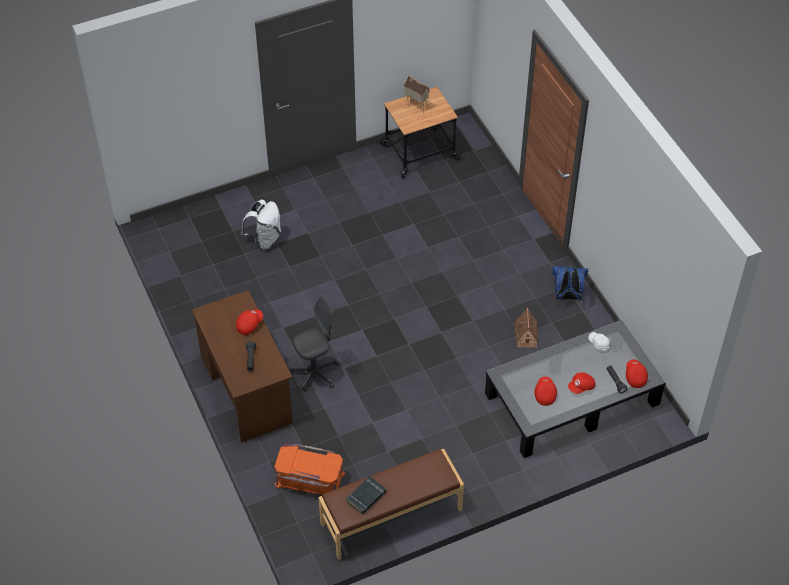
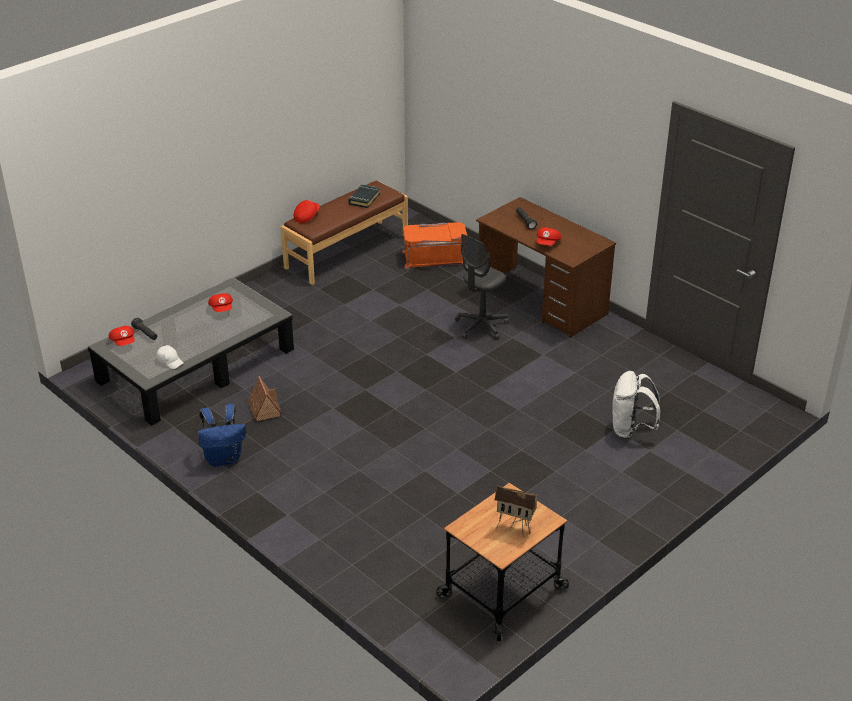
camera: 160 degrees right, 15 degrees down
(581, 387) = (183, 322): red cap -> red cap (306, 216)

